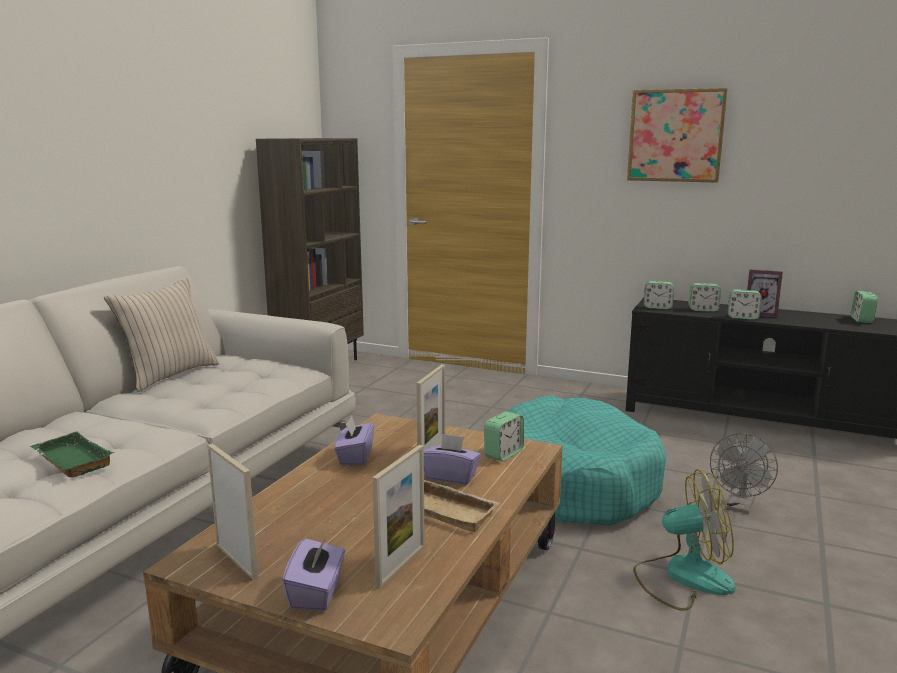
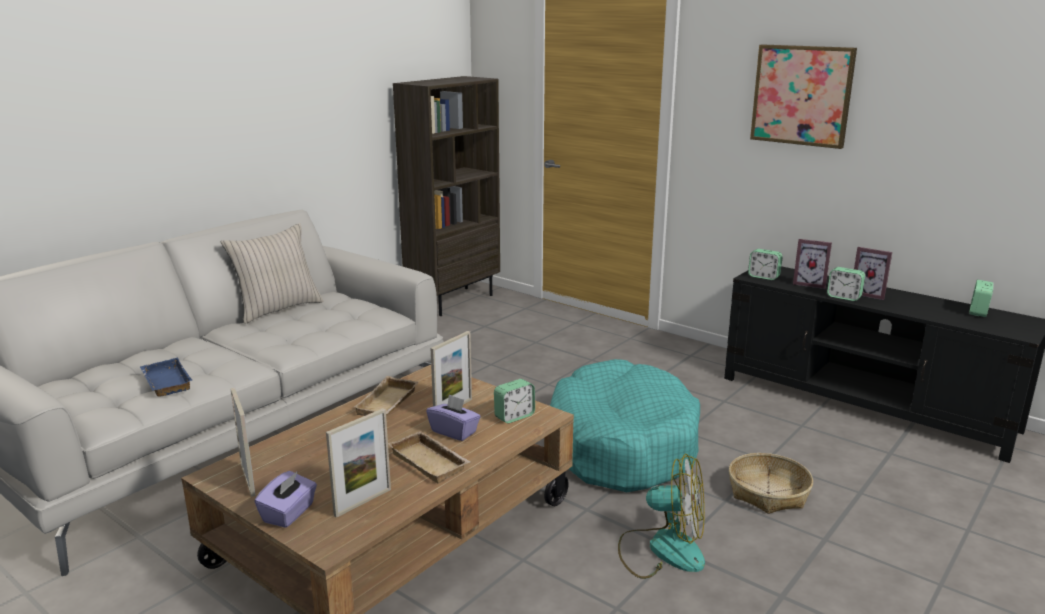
camera: 15 degrees right, 5 degrees up
(69, 461) = (164, 382): green tray -> blue tray
(355, 457) = (388, 403): purple tissue box -> beige tray
(703, 310) = (810, 284): alarm clock -> picture frame
(739, 507) = (768, 493): grey fan -> basket

